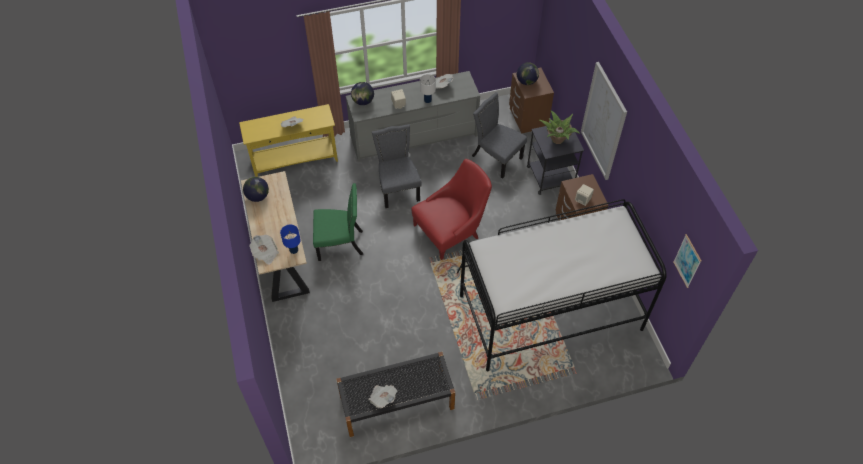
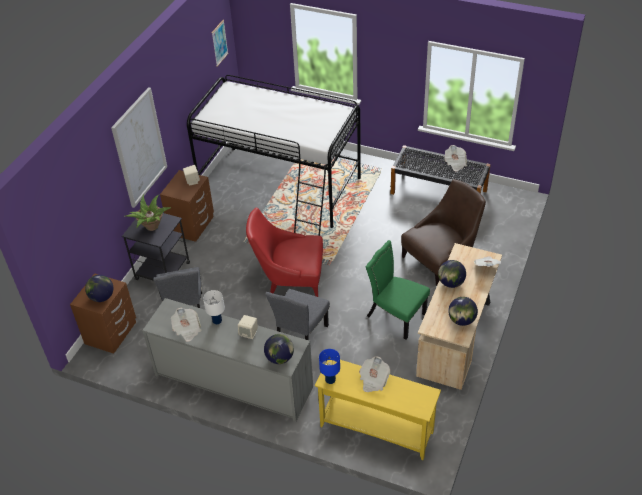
camera: 140 degrees left, 10 degrees down
(285, 222) = (451, 283): none -> globe
(294, 250) = (458, 256): blue table lamp -> blue table lamp (329, 380)
(341, 323) = (441, 257): none -> brown armchair

